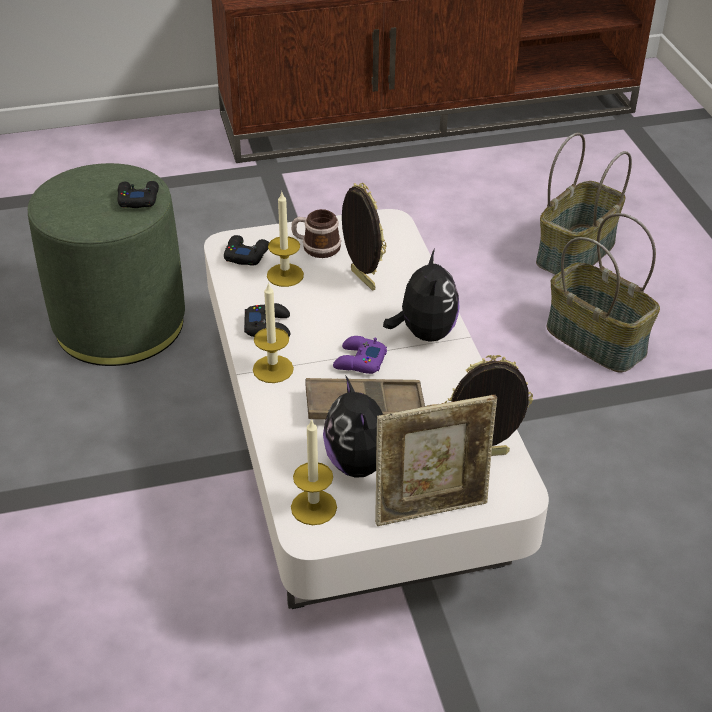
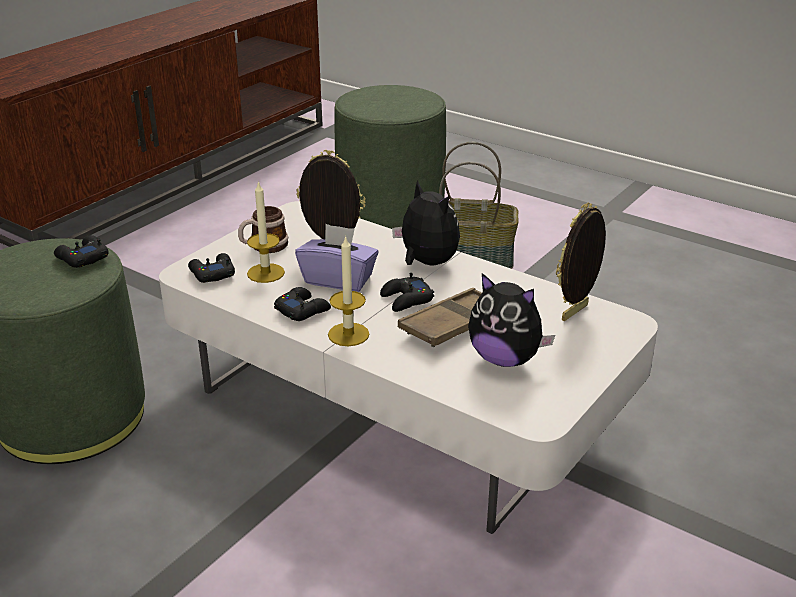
camera: 40 degrees left, 10 degrees down
(313, 507) = (514, 402): candle -> none
(331, 311) = (338, 279): none -> purple tissue box
(359, 361) = (406, 299): purple game controller -> black game controller
(431, 509) = (592, 359): picture frame -> none
(576, 253) = (391, 216): basket -> green ottoman

